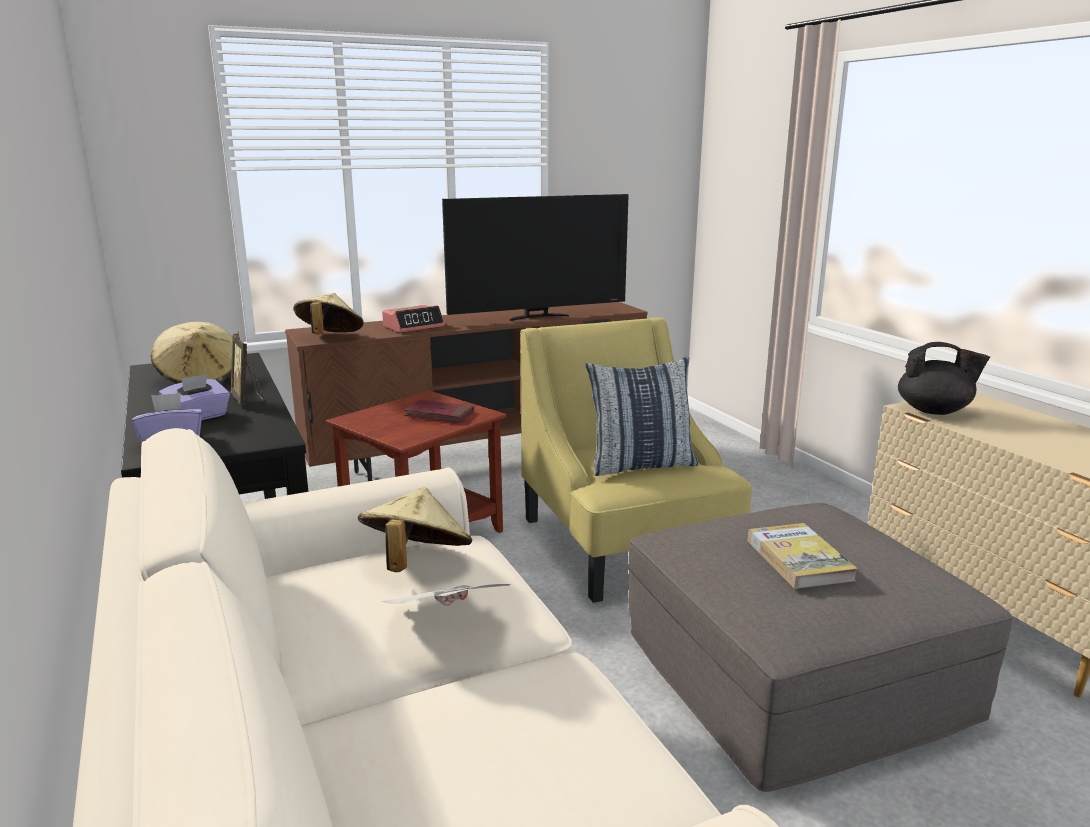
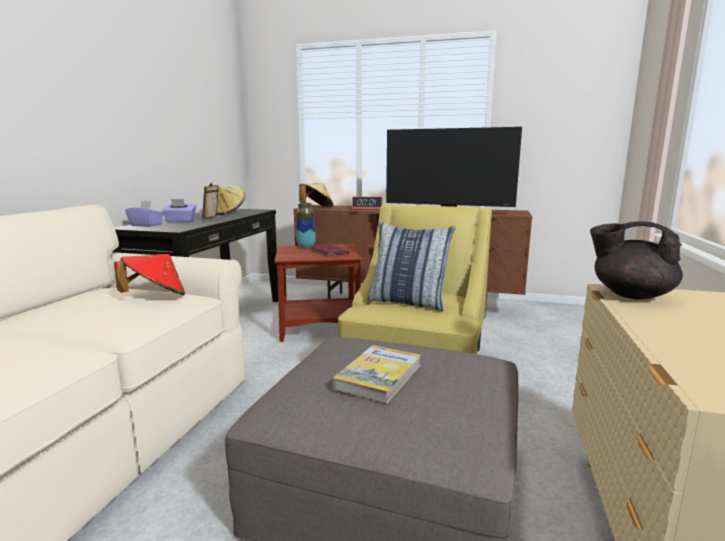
camera: 40 degrees right, 5 degrees down
(378, 412) = (306, 246): none -> vase
(416, 563) = (155, 297): beige hat -> red hat
(448, 623) = (94, 319): newspaper -> none
(934, 411) = (630, 295): black teapot -> black teapot turned 150 degrees clockwise

